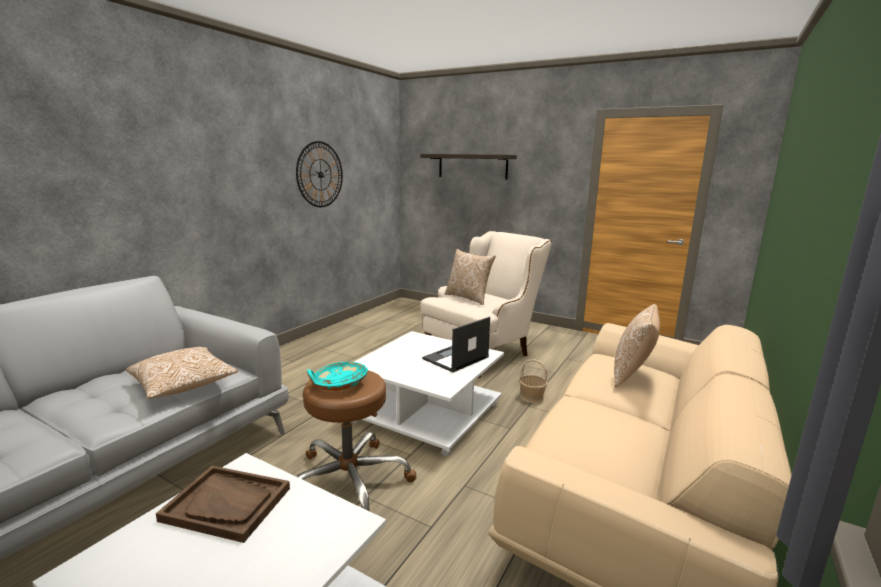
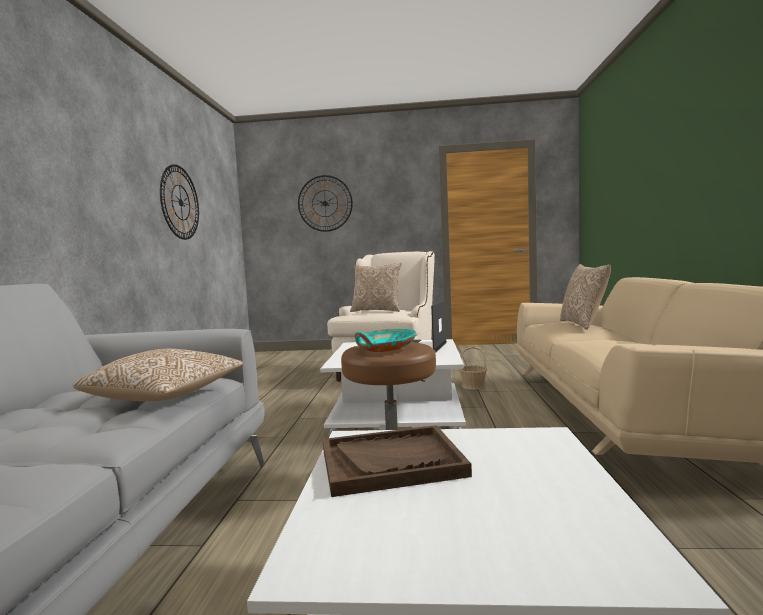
camera: 25 degrees left, 10 degrees down
(472, 166) = (325, 203): shelf -> wall clock

